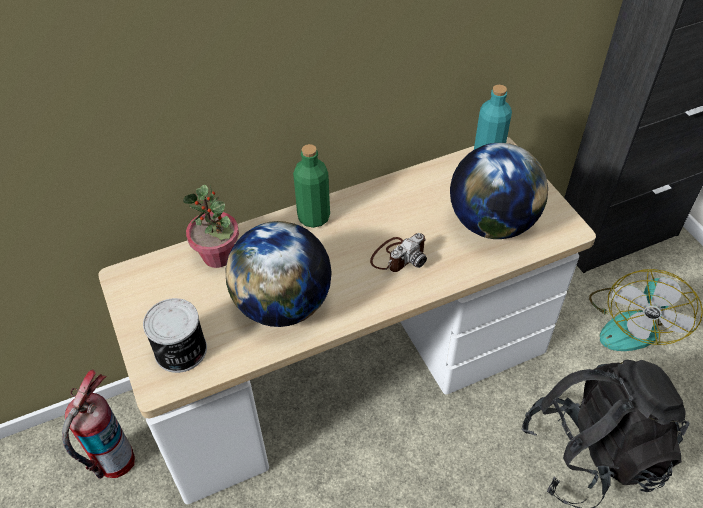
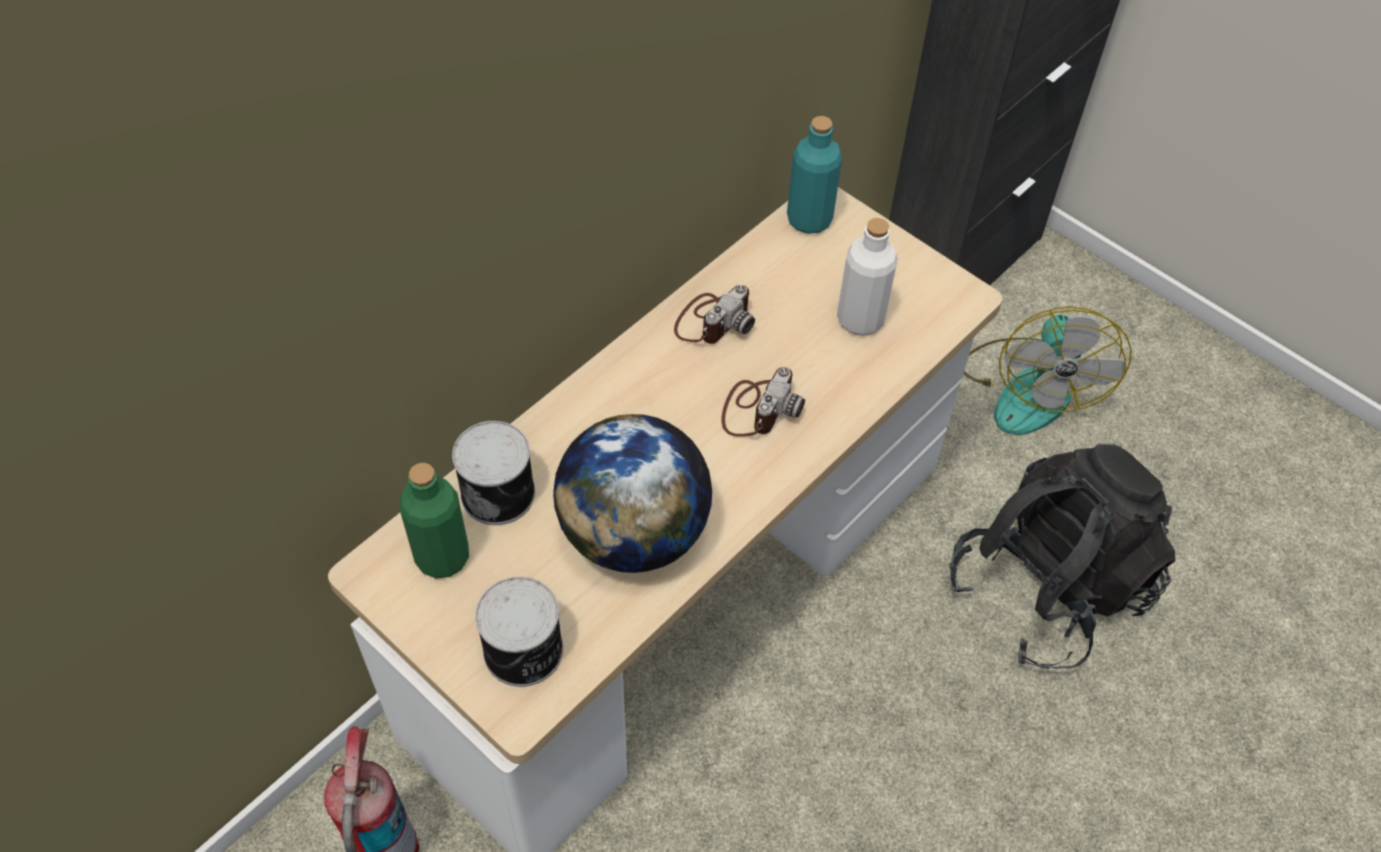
camera: 25 degrees left, 5 degrees up
(218, 256) = (499, 492): potted plant -> can
(313, 217) = (608, 387): green bottle -> green bottle (442, 557)
(397, 198) = (713, 320): none -> camera
(491, 223) = (860, 319): globe -> white bottle

